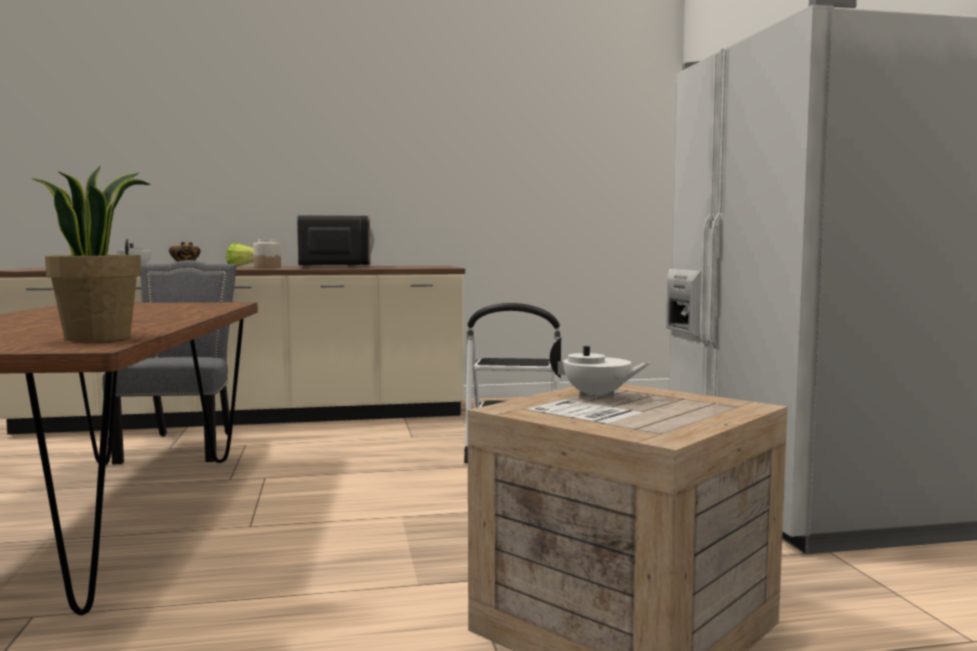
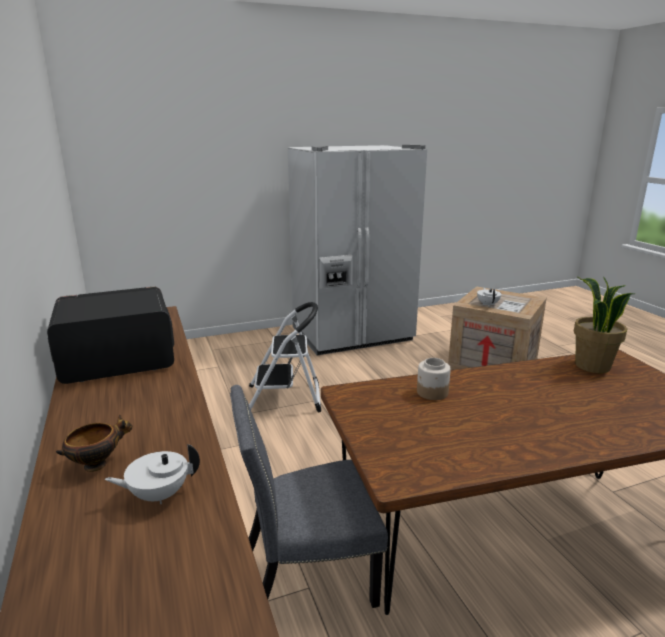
camera: 100 degrees left, 15 degrees up
(245, 266) = (76, 421): lettuce -> none
(267, 267) = (140, 393): jar -> jar (432, 393)

